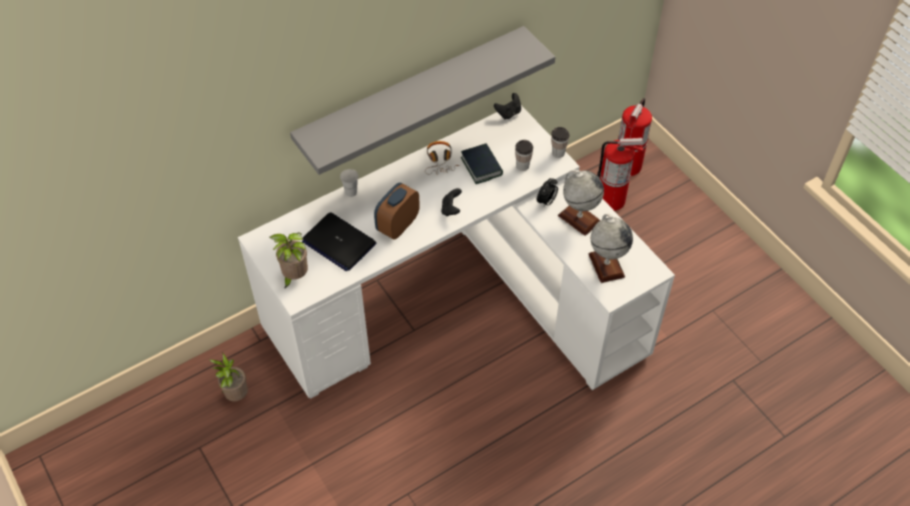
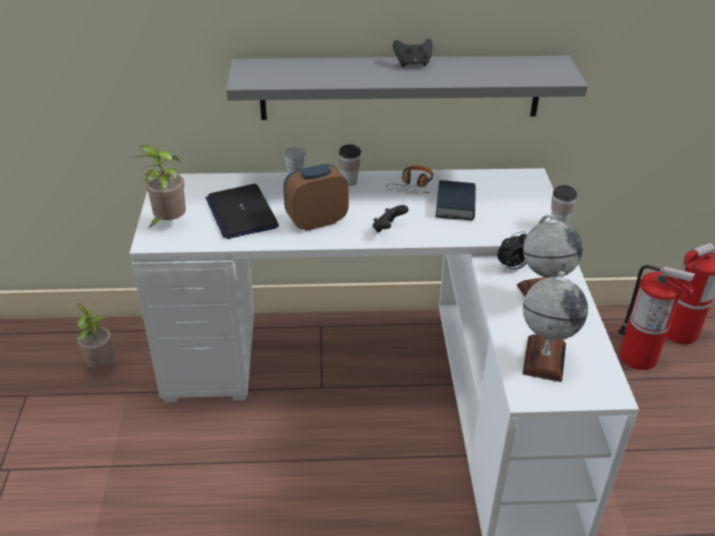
camera: 30 degrees right, 15 degrees down
(508, 113) = (525, 173): black game controller -> black game controller (413, 64)
(522, 166) = (505, 220): cup -> cup (349, 181)

